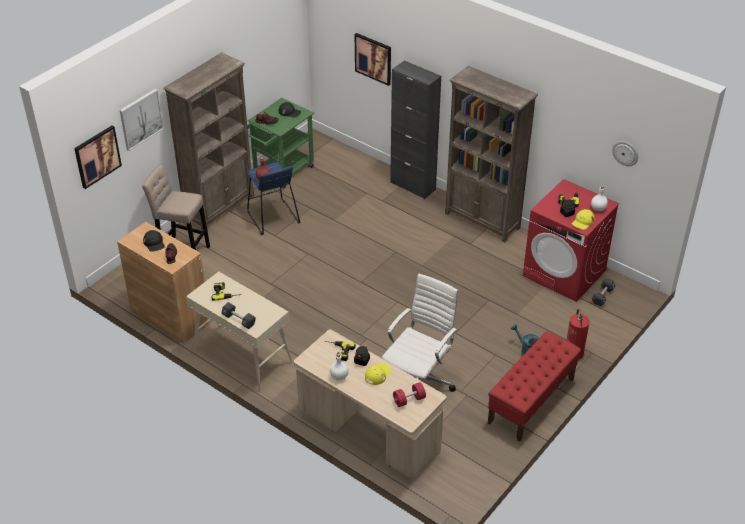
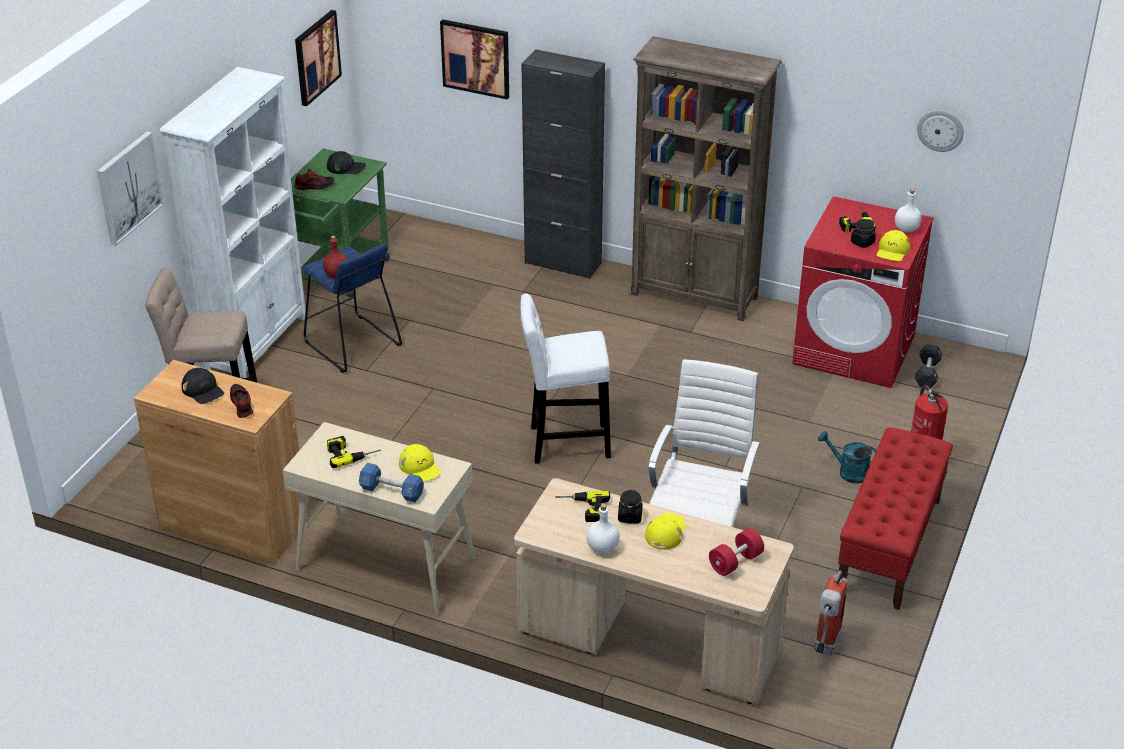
camera: 15 degrees left, 5 degrees down
(97, 156) = (68, 257): picture -> picture (316, 57)
(220, 208) = (256, 343): brown bookcase -> white bookcase
(239, 320) = (392, 491): black dumbbell -> blue dumbbell
(259, 308) = (420, 467): none -> yellow cap
(369, 301) = (564, 443): none -> white stool
(466, 455) = (825, 648): none -> fire extinguisher

